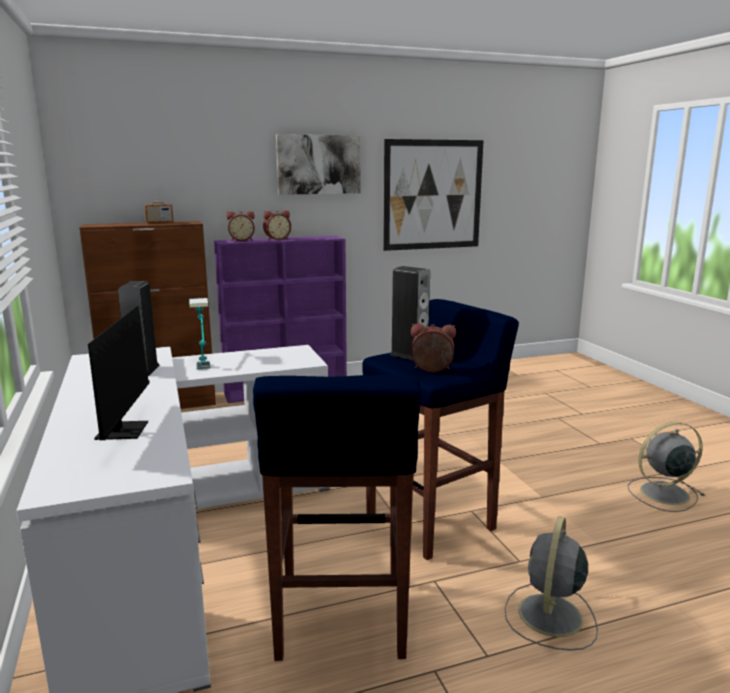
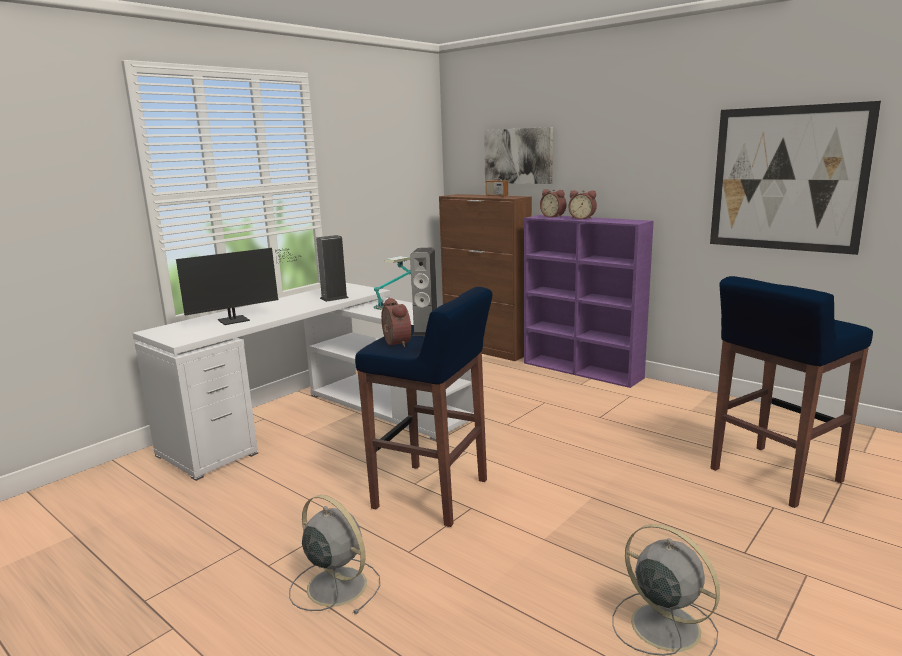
camera: 60 degrees right, 0 degrees up
(318, 164) = (641, 143): picture -> picture (518, 156)
(340, 620) = (275, 498): blue stool -> blue stool (773, 476)
(549, 617) = (335, 585): grey fan -> grey fan turned 45 degrees clockwise

